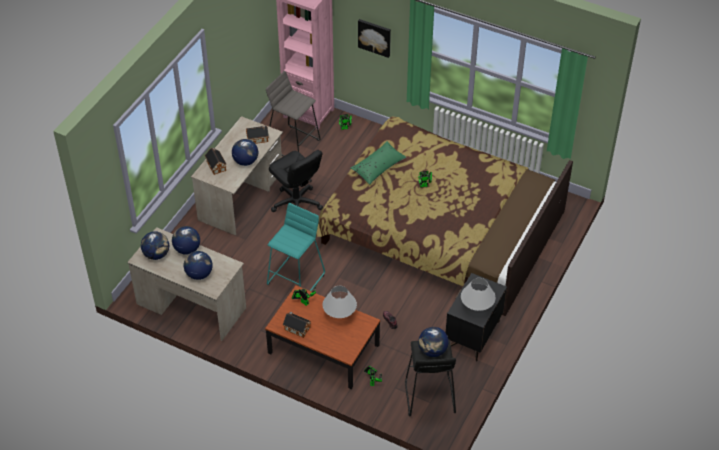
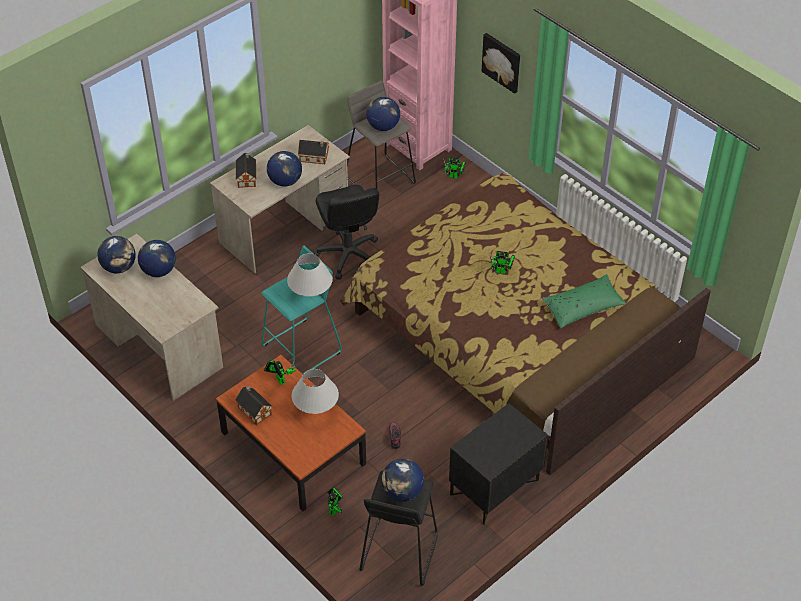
camera: 20 degrees right, 0 degrees up
(199, 274) = (157, 306): globe -> globe (383, 126)
(378, 167) = (453, 232): green pillow -> green pillow (583, 307)
(476, 308) = (493, 452): white table lamp -> white table lamp (311, 295)

